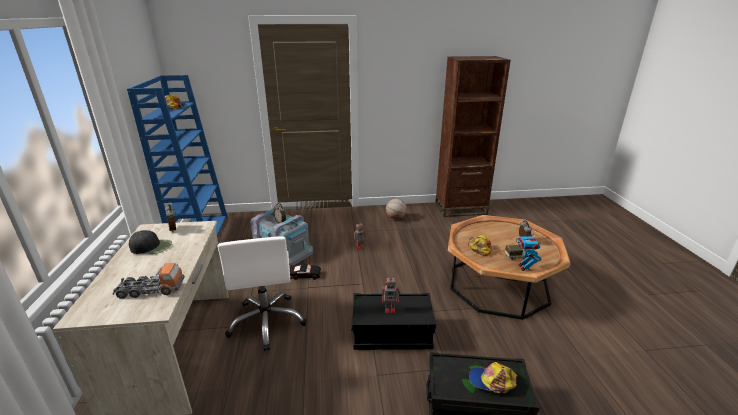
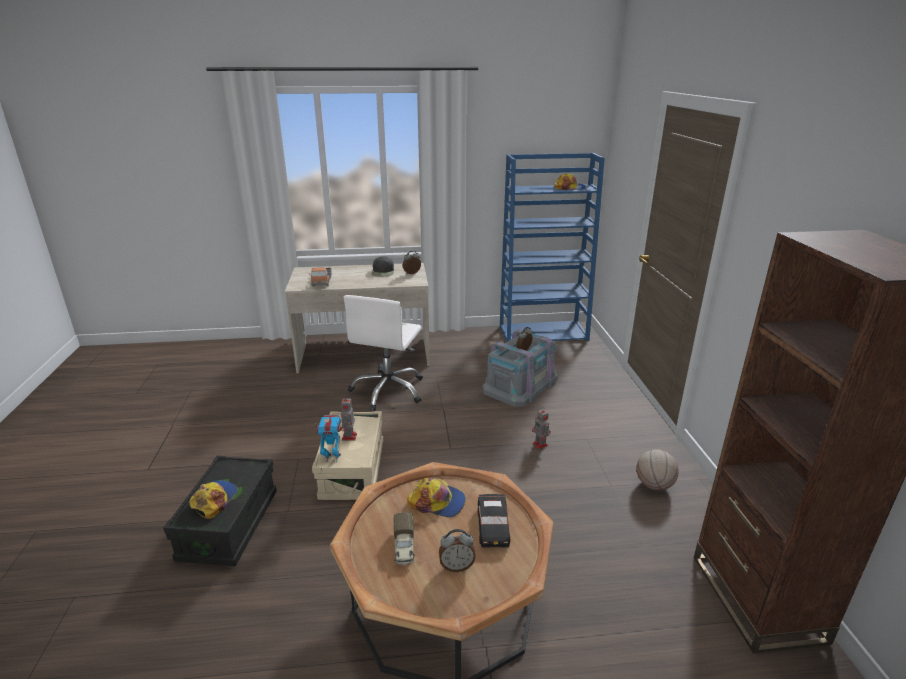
camera: 90 degrees right, 0 degrees up
(267, 322) = (388, 390): white office chair -> white office chair turned 60 degrees counterclockwise
(305, 275) = (467, 405): black toy car -> black toy car (493, 527)
(392, 334) = (352, 470): black storage box -> beige storage box
(524, 267) = (370, 544): toy robot -> toy robot (332, 458)

